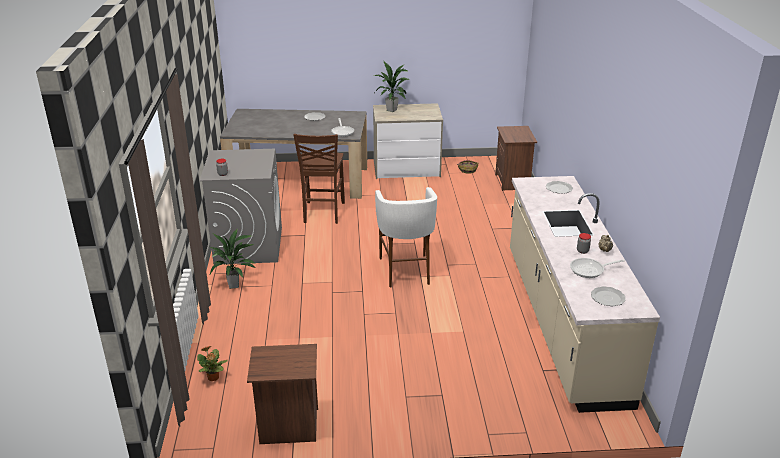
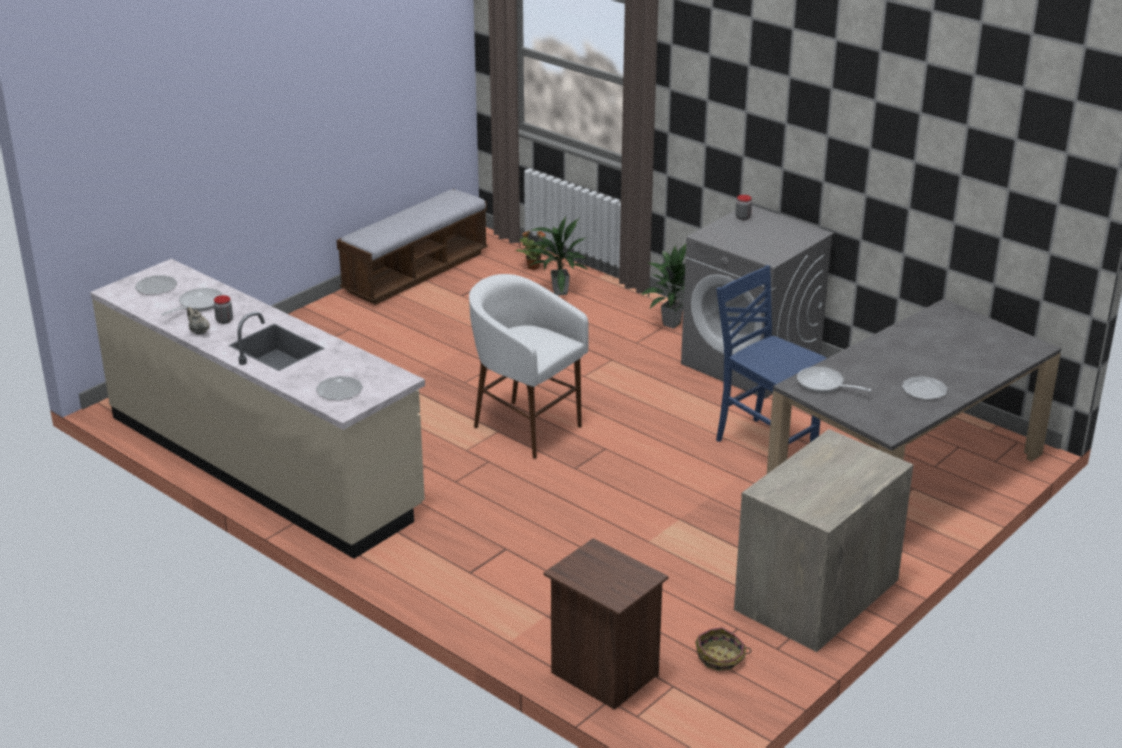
camera: 135 degrees right, 0 degrees up
(288, 427) = (416, 272): brown nightstand -> bench
(322, 213) = (763, 444): brown chair -> blue chair
(392, 110) = (856, 467): potted plant -> potted plant (559, 292)

